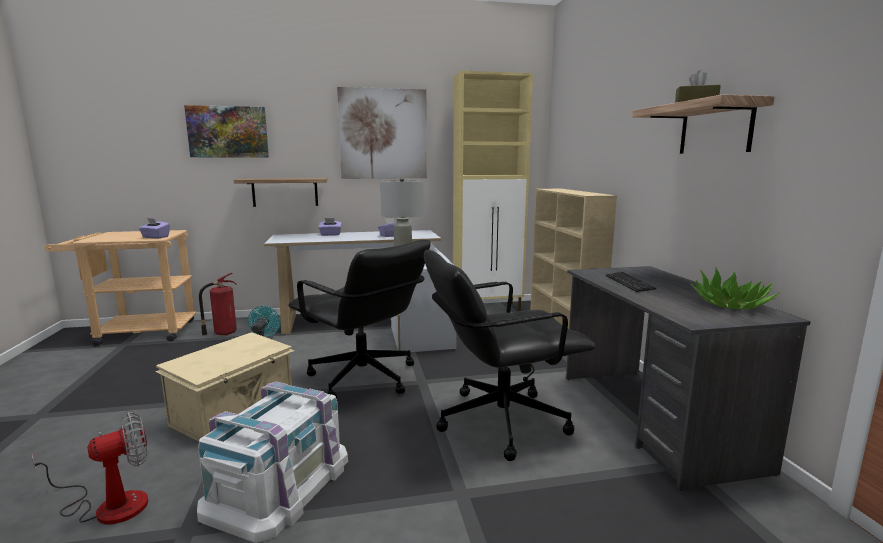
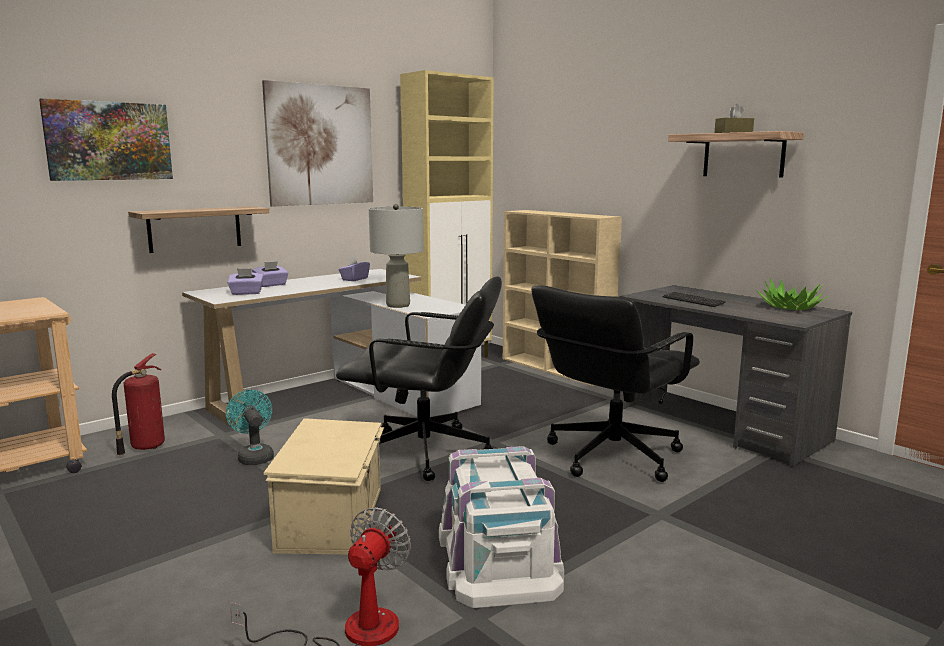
camera: 30 degrees left, 0 degrees up
(155, 237) = (40, 311): purple tissue box -> purple tissue box (246, 293)

